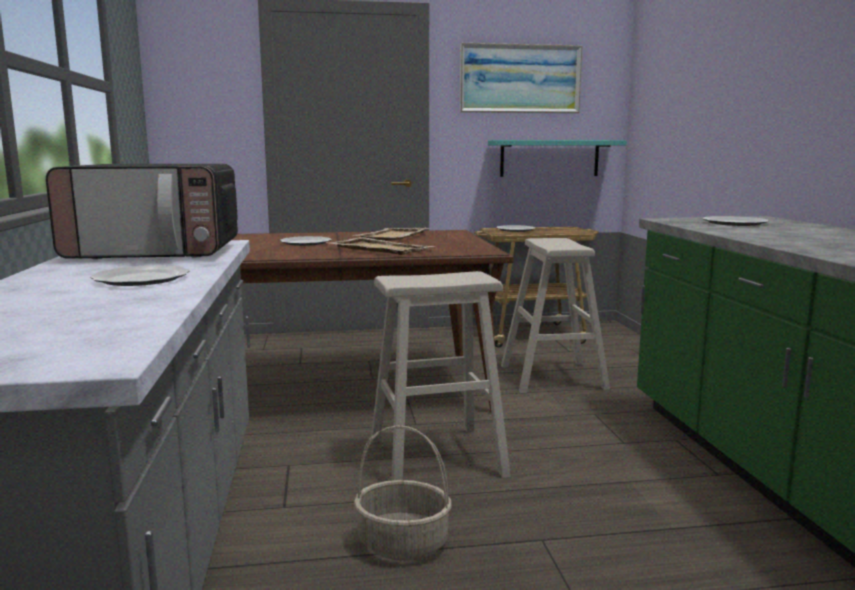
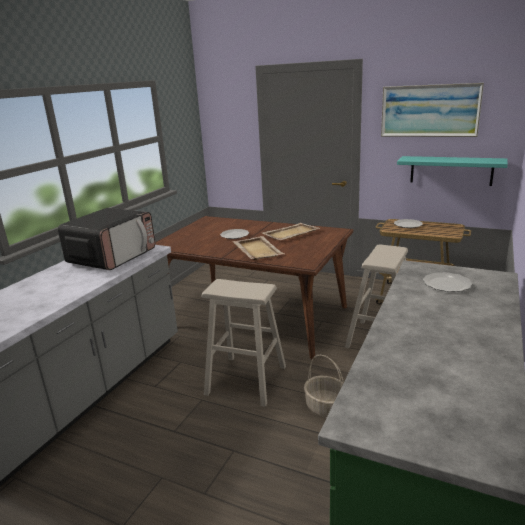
camera: 35 degrees right, 10 degrees up
(140, 279) = (66, 286): plate -> none
(157, 253) = (113, 257): microwave -> microwave turned 90 degrees counterclockwise
(402, 544) = (175, 426): basket -> basket (325, 407)

